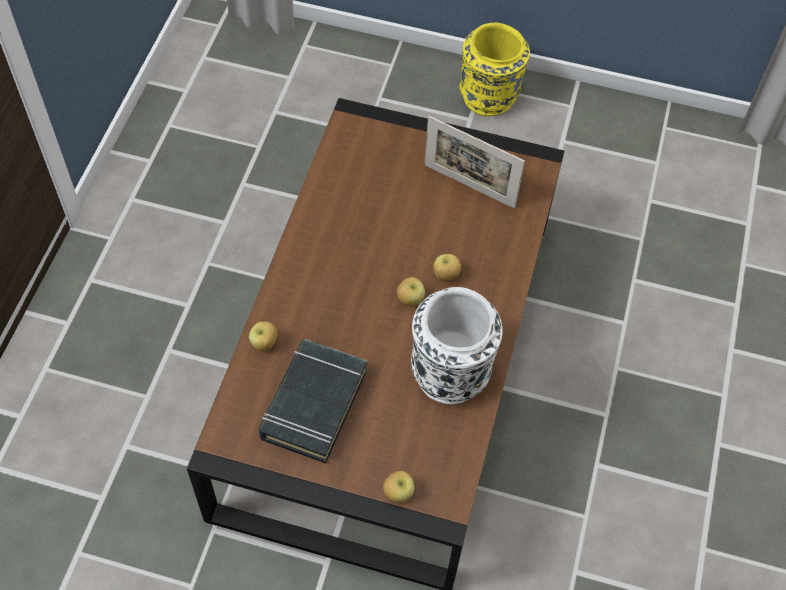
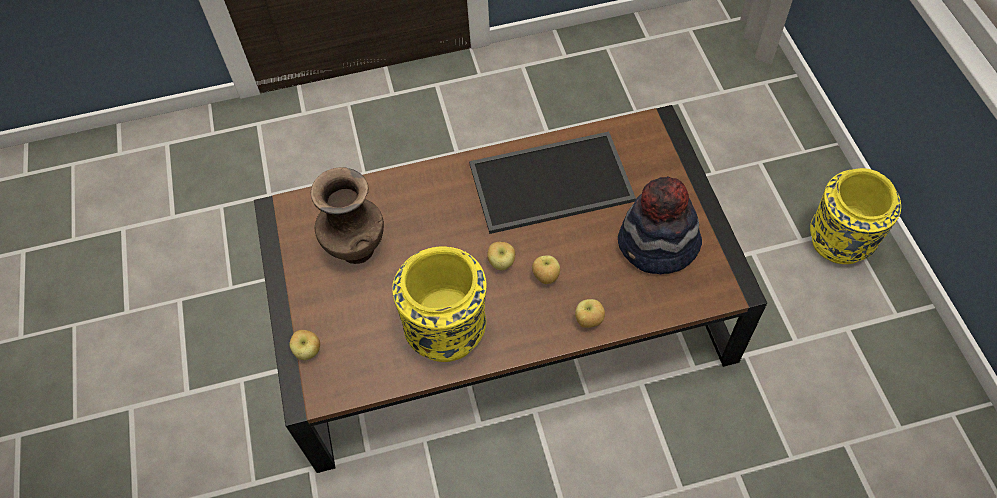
camera: 65 degrees right, 0 degrees up
(264, 344) = (390, 187): apple -> apple (588, 321)
(313, 404) = (356, 248): black book -> brown vase
(355, 223) = (550, 185): none -> tray
(450, 372) = (448, 331): white vase -> yellow vase
(469, 186) = (657, 246): picture frame -> hat

